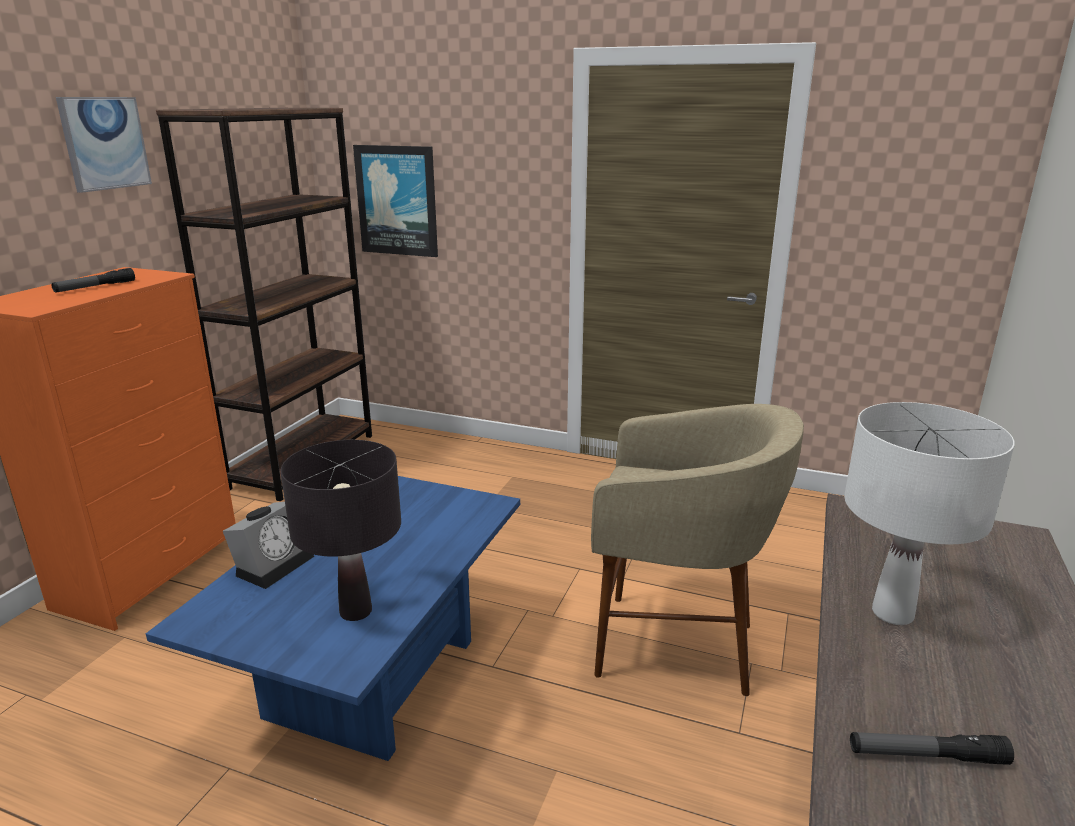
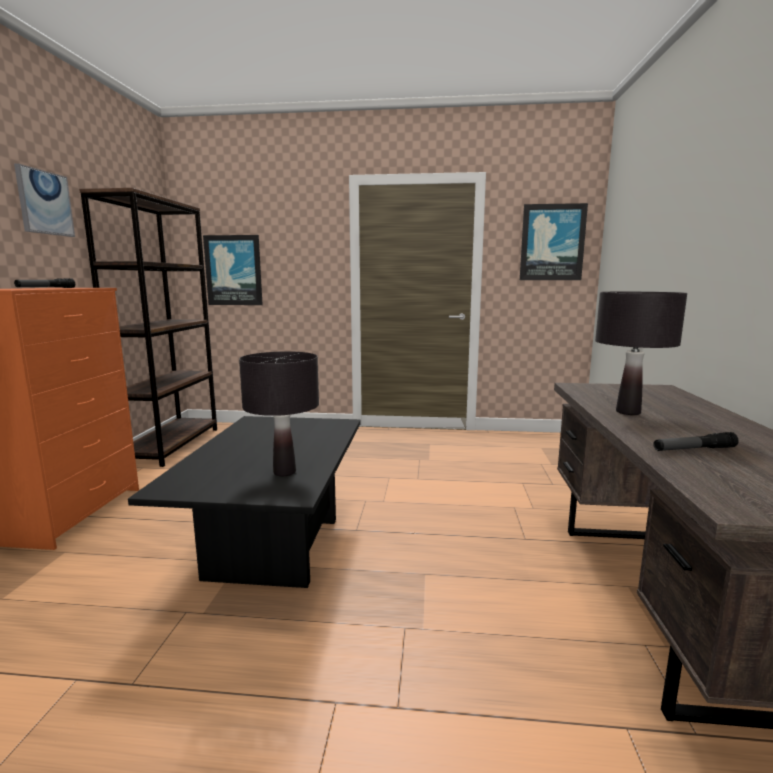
camera: 15 degrees left, 10 degrees down
(274, 564) = (209, 458): alarm clock -> none
(372, 677) = (275, 547): blue coffee table -> black coffee table
(676, 646) = (467, 505): beige stool -> none
(892, 613) = (628, 412): white table lamp -> black table lamp
(932, 178) = (552, 242): none -> picture

